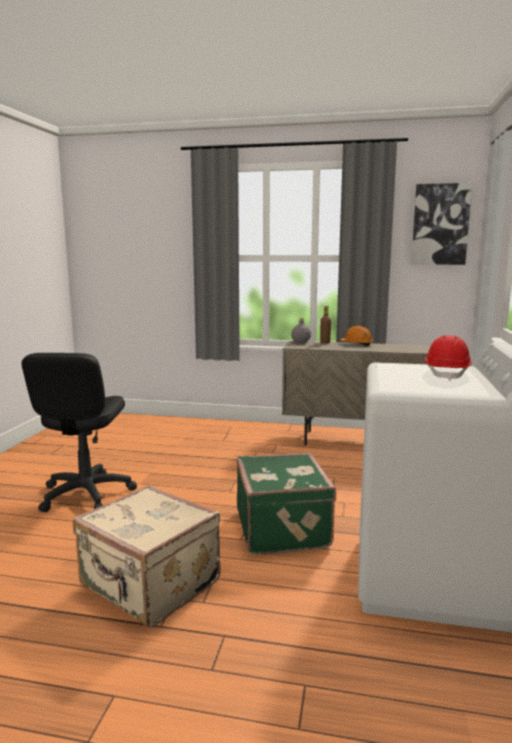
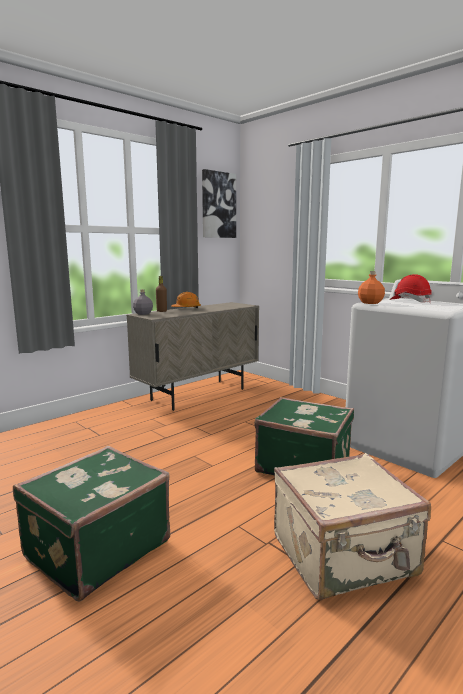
camera: 55 degrees left, 0 degrees up
(86, 494) = (95, 548): black office chair -> green suitcase
(385, 365) = (370, 303): none -> orange bottle

